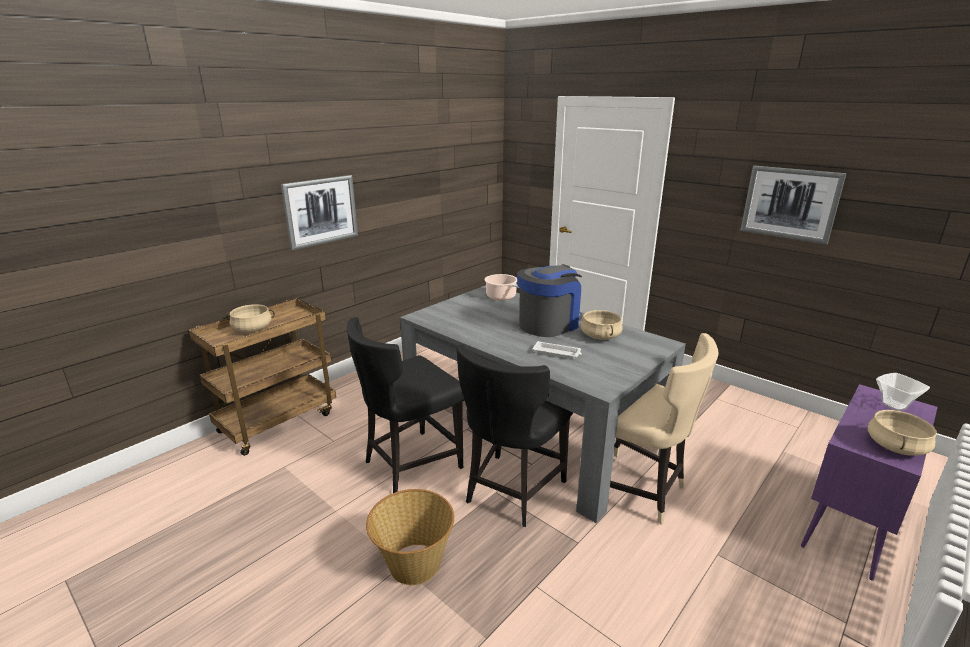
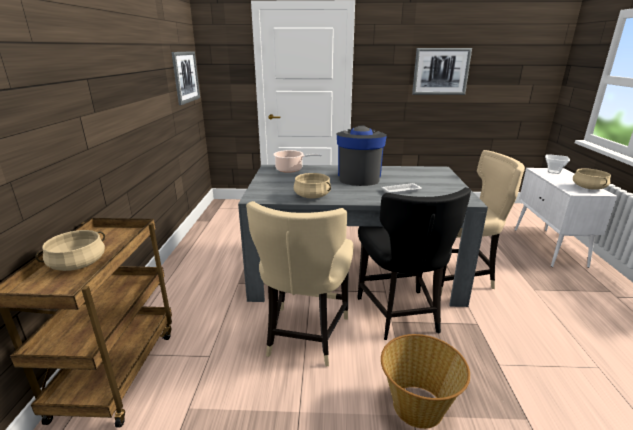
camera: 40 degrees left, 0 degrees up
(321, 211) = (91, 108): picture -> picture (185, 77)
(410, 463) = (305, 336): black chair -> beige chair
(600, 336) = (402, 175): beige cooking pot -> beige cooking pot (312, 196)
(850, 525) = (549, 247): purple cabinet -> white cabinet

